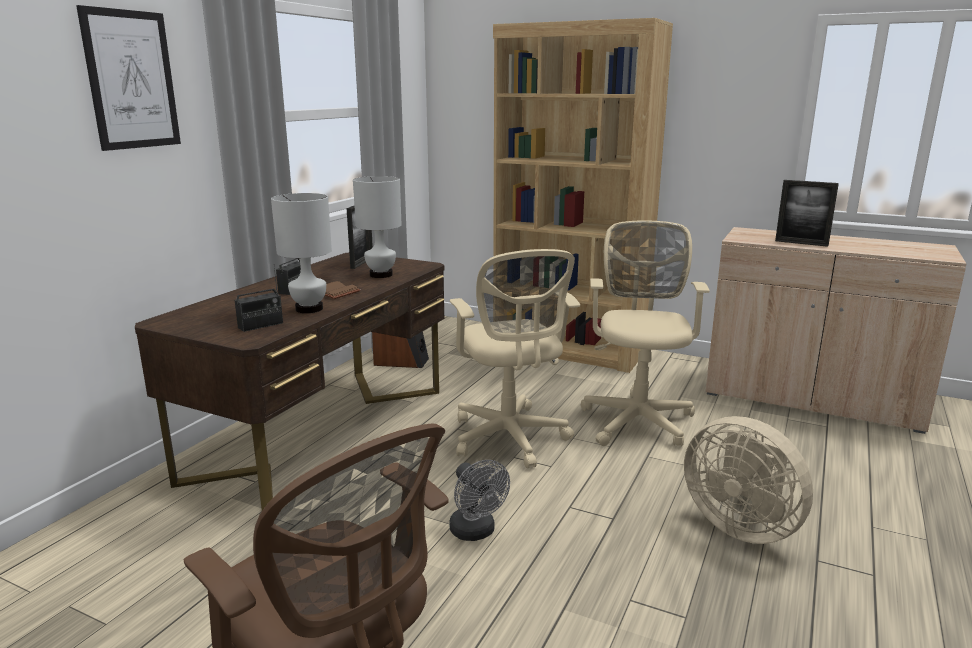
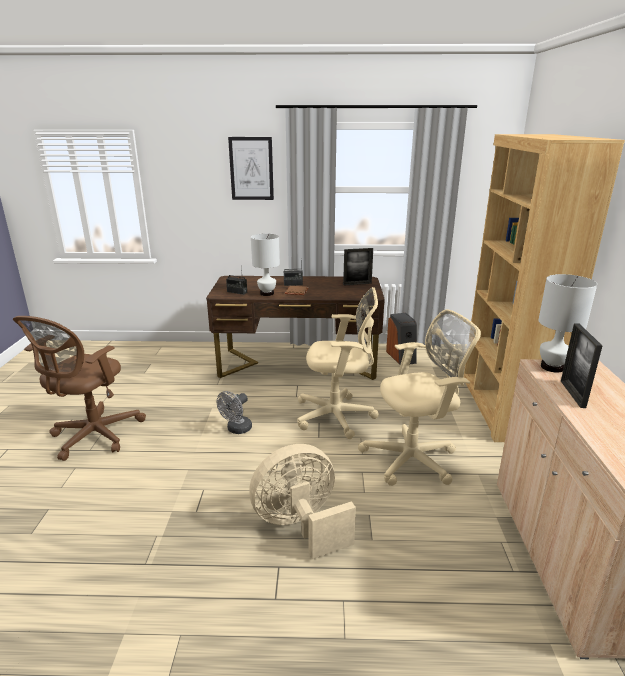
camera: 65 degrees right, 5 degrees up
(381, 274) = (340, 292): white table lamp -> white table lamp (552, 367)
(510, 439) = (338, 416): beige office chair -> beige office chair turned 135 degrees counterclockwise
(741, 525) = (301, 525): beige fan -> beige fan turned 45 degrees clockwise

